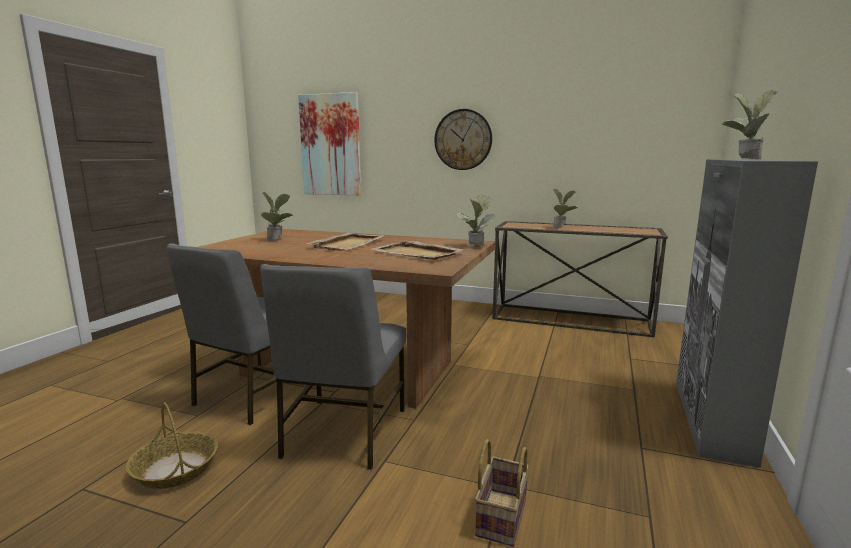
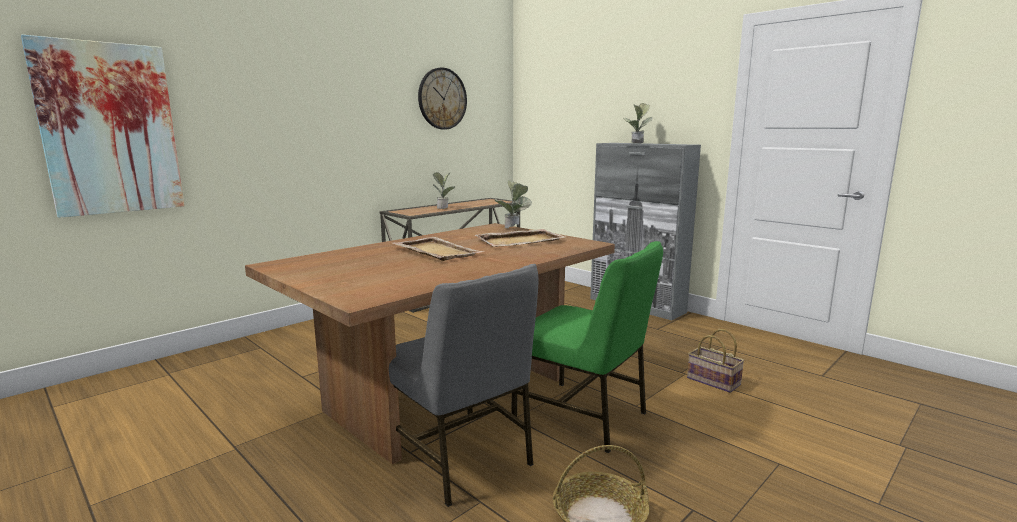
camera: 65 degrees left, 0 degrees up
(278, 239) = (352, 269): potted plant -> none
(342, 433) = (582, 416): grey chair -> green chair
(463, 139) = (326, 123): wall clock -> wall clock (442, 99)

